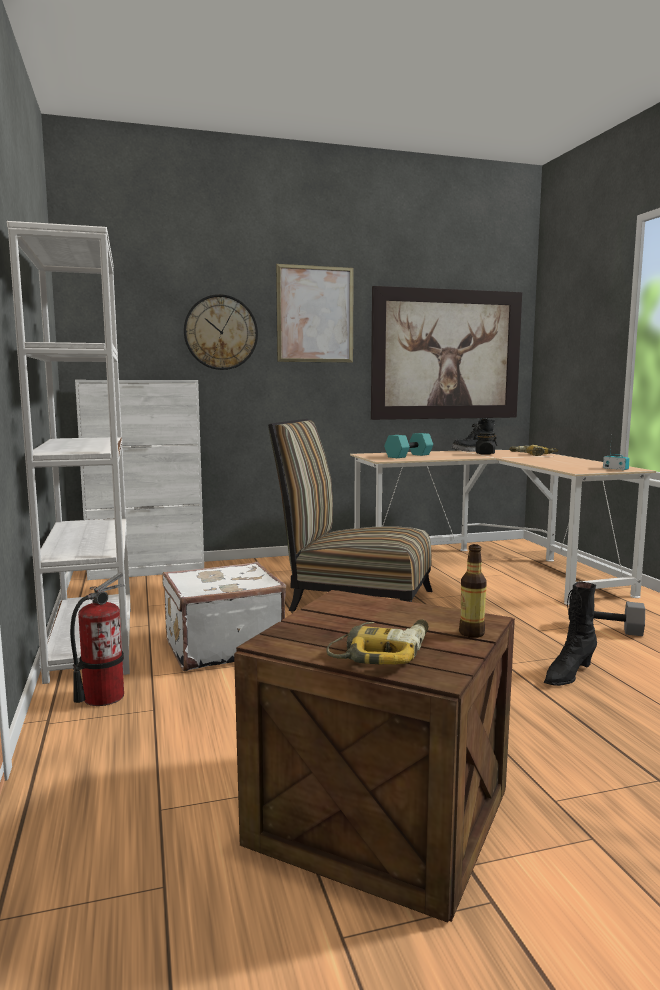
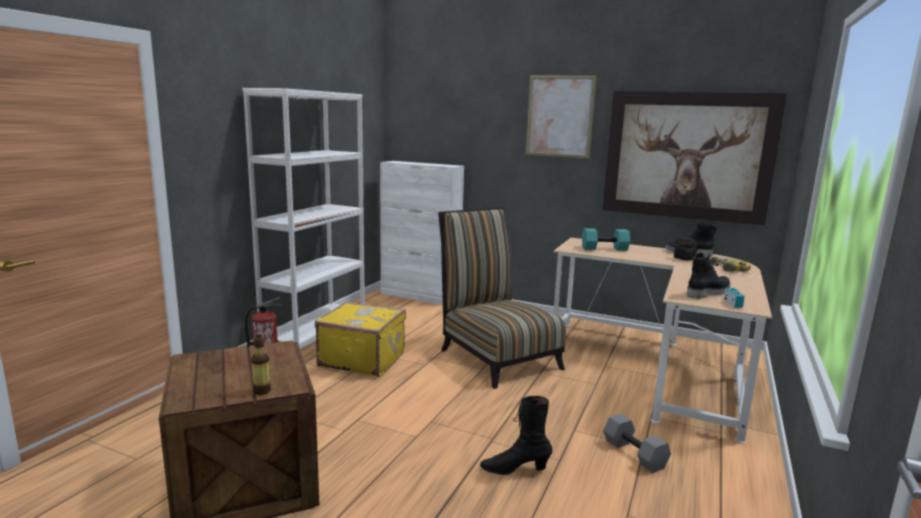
camera: 40 degrees right, 5 degrees up
(221, 332) = (485, 130): wall clock -> none
(222, 647) = (362, 359): white suitcase -> yellow suitcase
(382, 652) = (203, 382): power drill -> none
(579, 466) = (707, 293): none -> black boot

